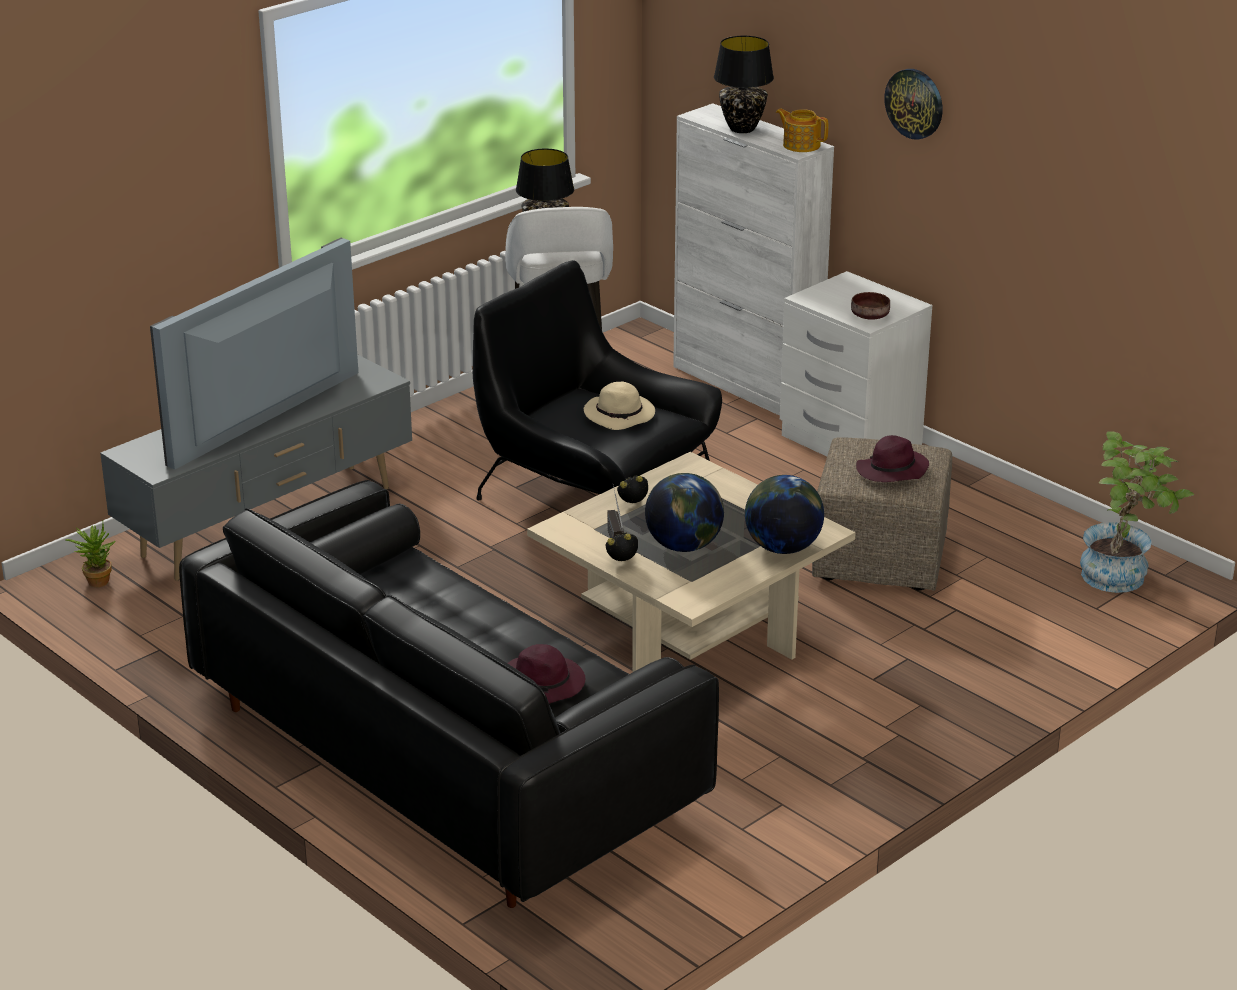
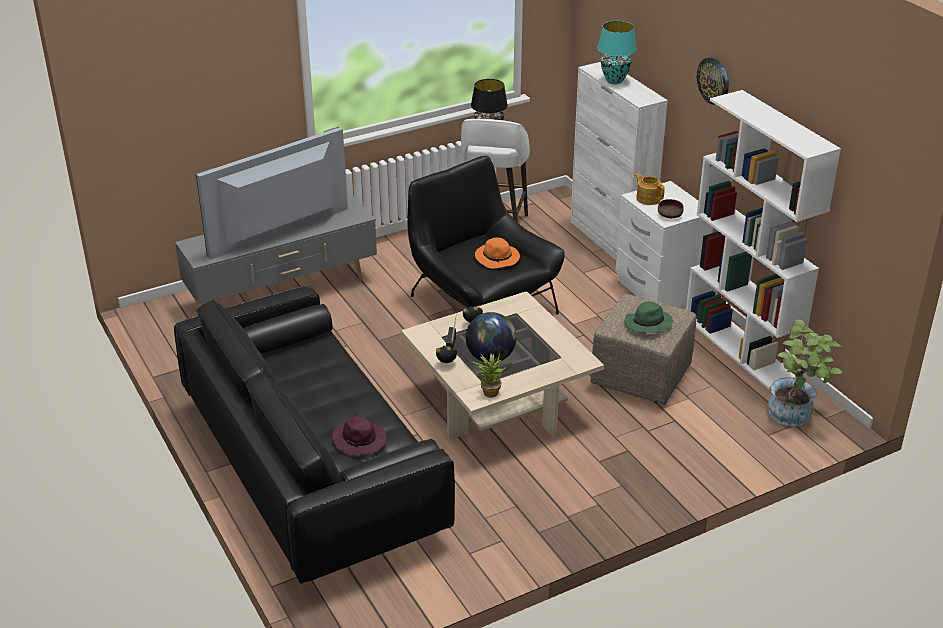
camera: 15 degrees right, 5 degrees up
(96, 580) = (169, 316): potted plant -> potted plant (489, 391)
(620, 415) = (498, 258): beige hat -> orange hat
(741, 129) = (614, 81): black table lamp -> turquoise table lamp
(782, 547) = (552, 369): globe -> none
(801, 145) = (646, 97): teapot -> teapot (648, 198)
(891, 471) = (647, 324): purple hat -> green hat
(1005, 501) = (741, 347): none -> white bookcase

